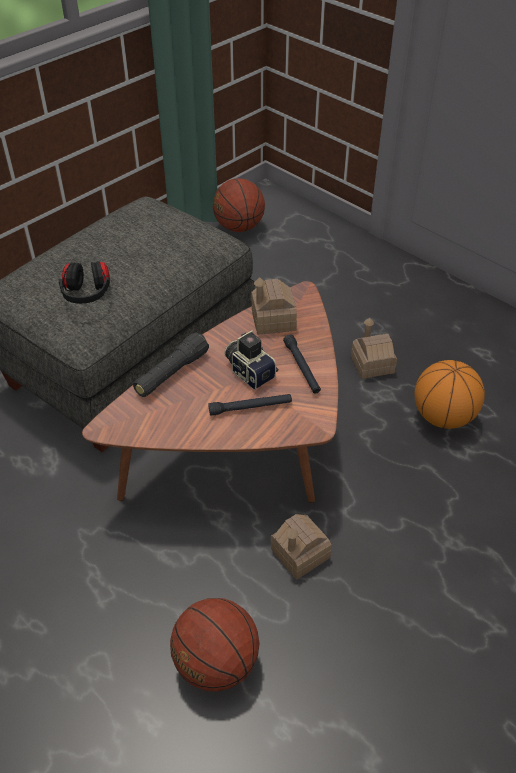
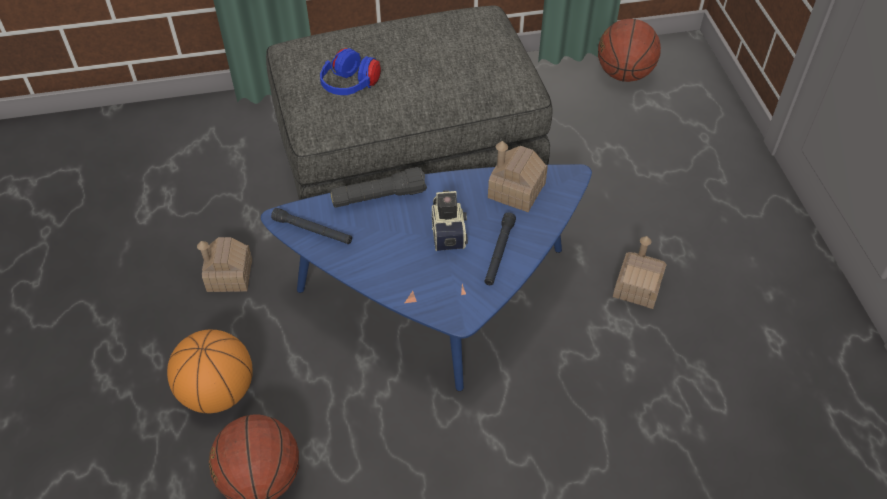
camera: 35 degrees right, 5 degrees up
(87, 296) = (351, 87): black headphones -> blue headphones
(244, 449) = (439, 305): brown coffee table -> blue coffee table
(250, 408) = (417, 266): black flashlight -> black flashlight (312, 231)
(300, 553) = (407, 430): toy house -> toy house (229, 275)
(443, 417) = (664, 382): basketball -> basketball (218, 392)

